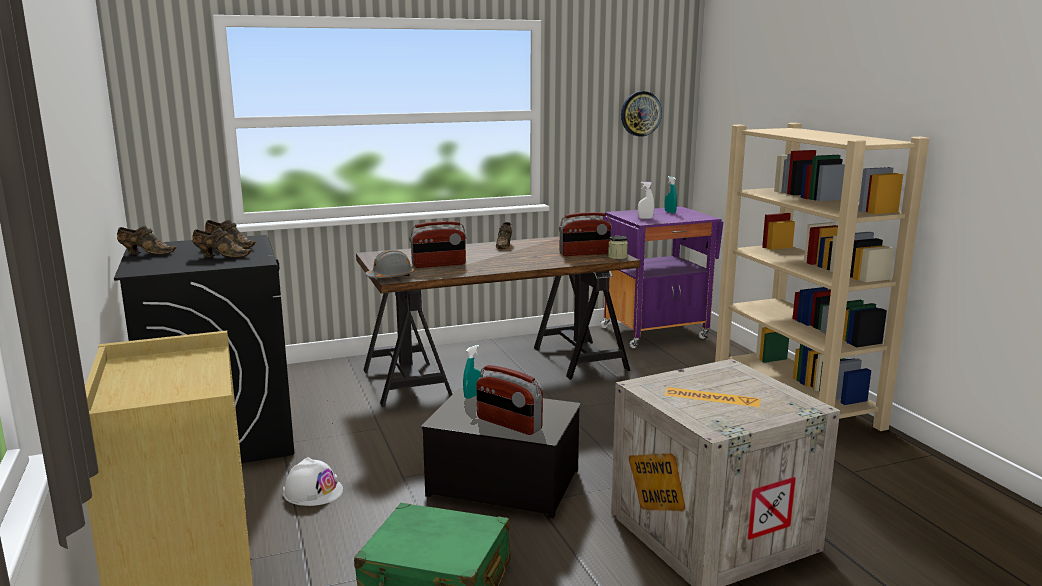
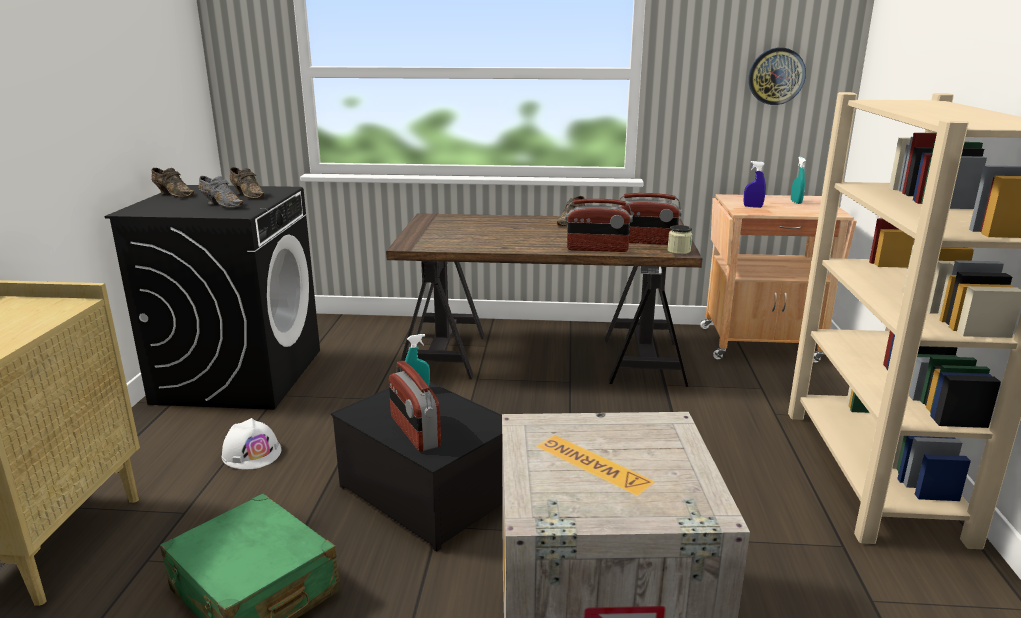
camera: 25 degrees right, 5 degrees up
(220, 256) = (221, 205): brown shoe -> grey shoe
(390, 277) = (407, 244): grey hard hat -> none
(439, 265) = (472, 236): radio -> radio (597, 249)
(645, 218) = (752, 207): white spray bottle -> blue spray bottle
(655, 332) = (761, 344): purple cart -> brown cart

